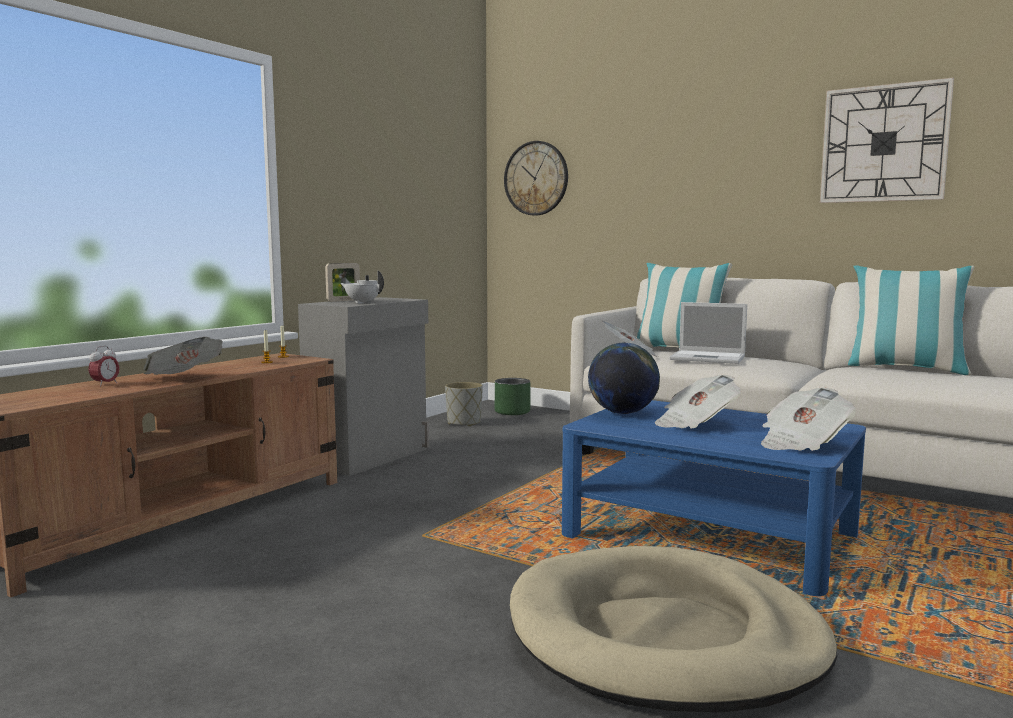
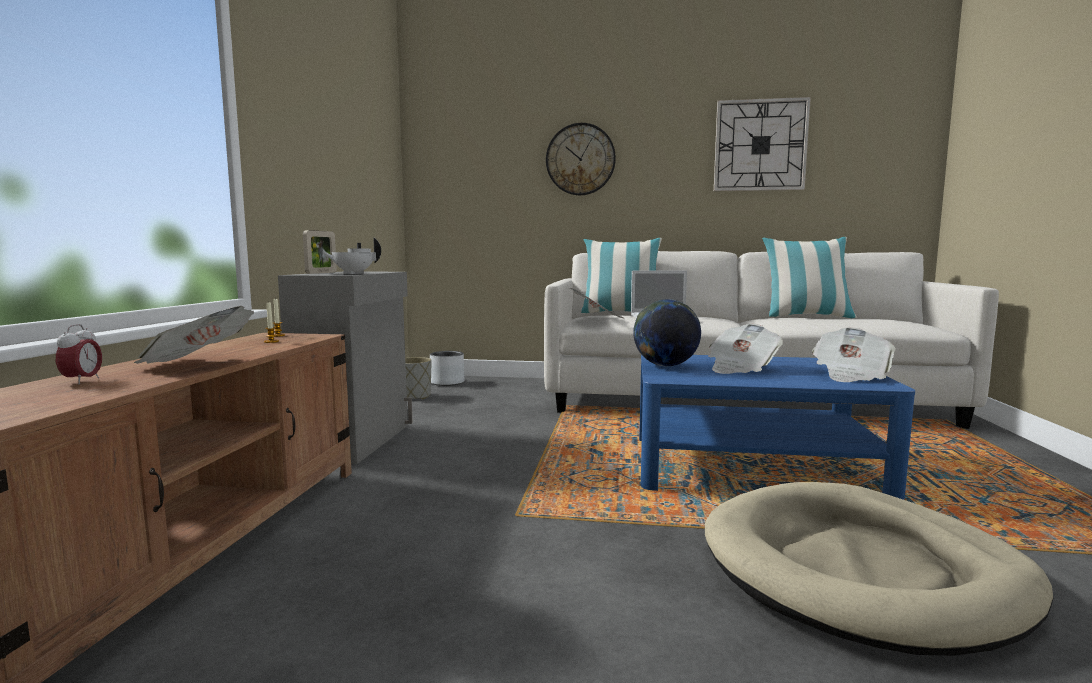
camera: 25 degrees left, 0 degrees up
(512, 412) = (447, 382): green planter -> grey planter
(536, 178) = (456, 164): wall clock -> wall clock (580, 159)

